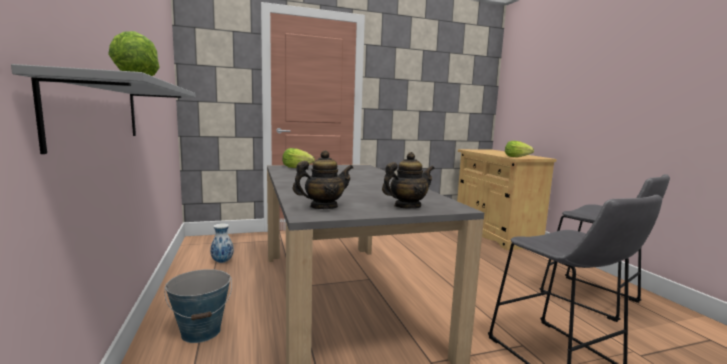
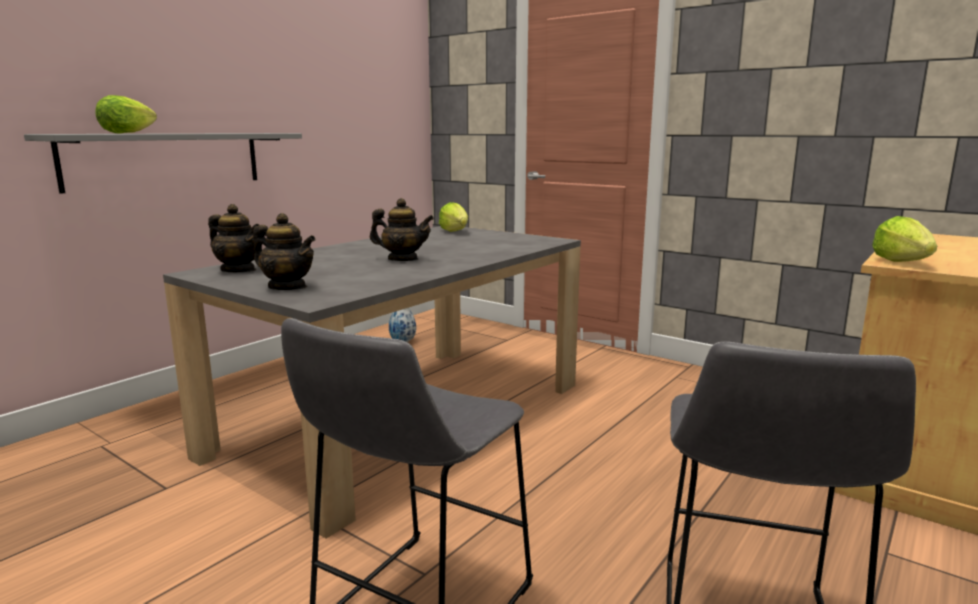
camera: 55 degrees right, 5 degrees up
(201, 332) = (262, 388): bucket -> none
(363, 183) = (403, 259): none -> teapot

